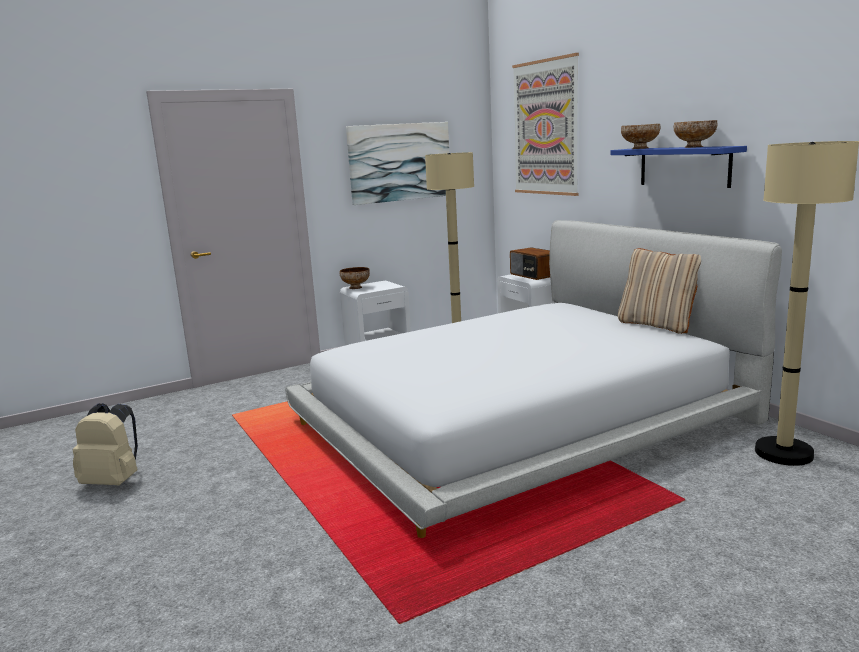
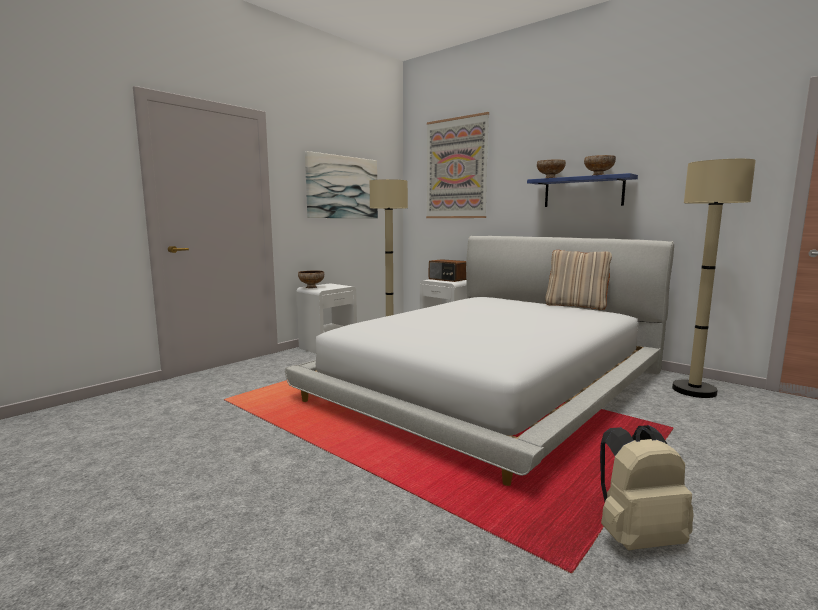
camera: 20 degrees left, 5 degrees down
(114, 481) = (127, 474): beige backpack -> beige backpack (636, 537)

